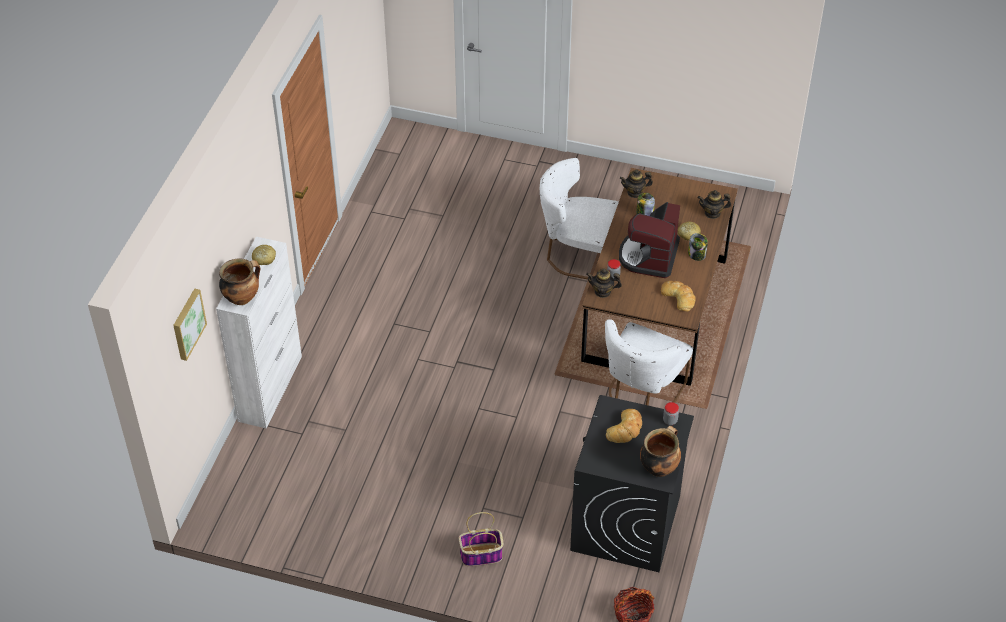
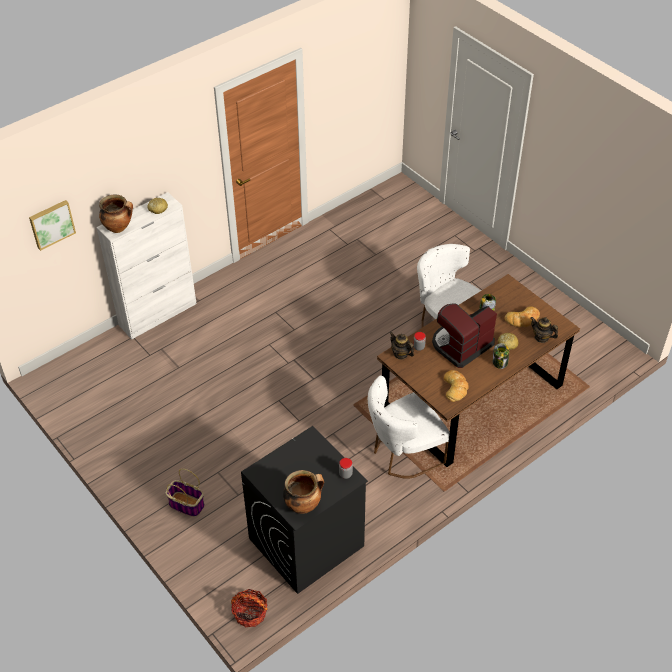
camera: 35 degrees right, 0 degrees up
(626, 429) = (306, 462): bread -> bread (523, 319)
(635, 192) = (494, 293): teapot -> none

